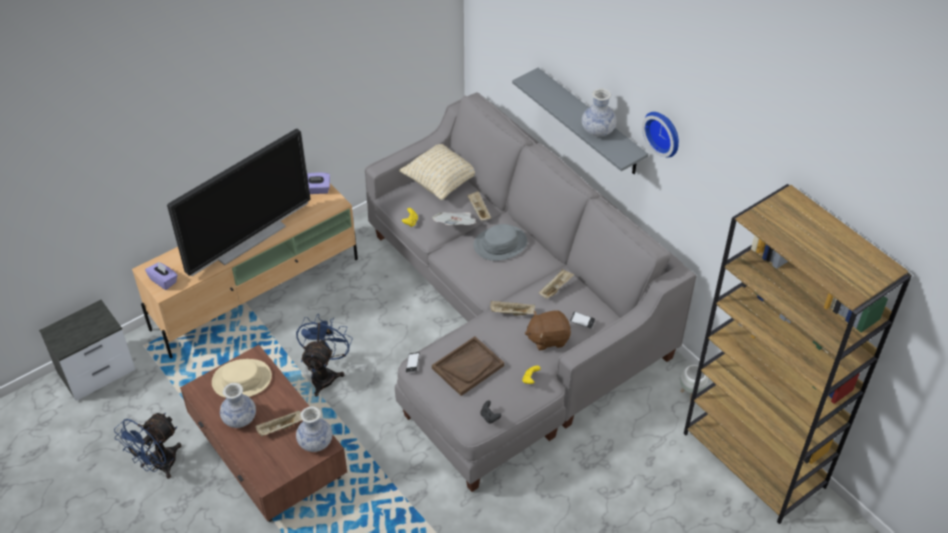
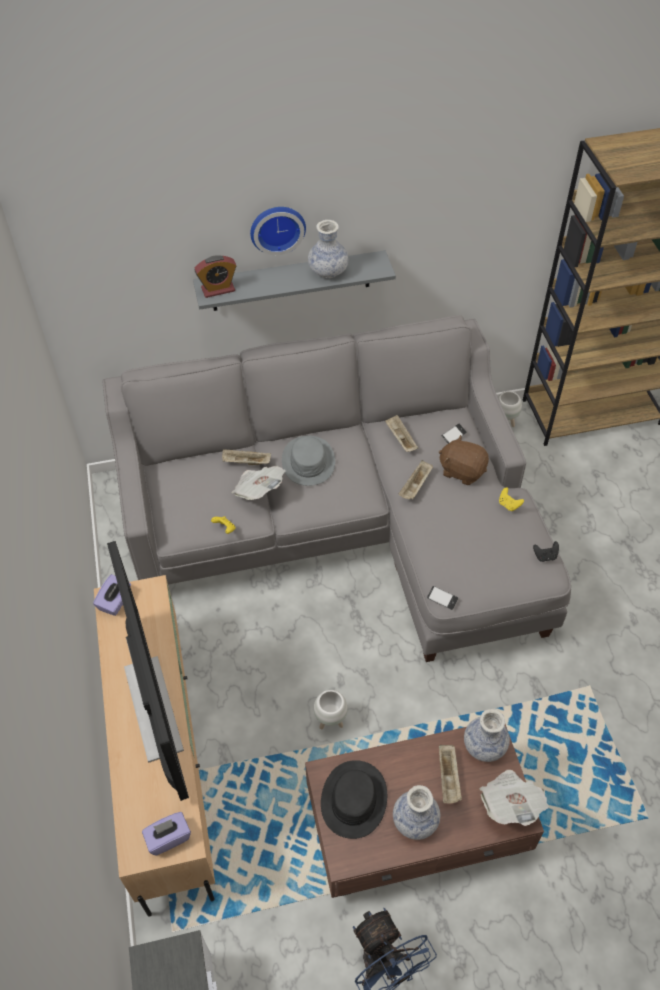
camera: 65 degrees left, 5 degrees up
(242, 379) = (353, 799): beige hat -> black hat
(275, 471) = (510, 803): none -> newspaper
(325, 374) = (330, 722): blue fan -> white planter
(441, 182) = (179, 480): beige pillow -> none
(468, 367) = (473, 549): brown tray -> none
(535, 83) = (218, 289): none -> alarm clock
(548, 338) = (462, 470): brown plush toy -> brown plush toy turned 105 degrees clockwise
(664, 132) = (405, 211): wall clock -> wall clock (277, 227)

